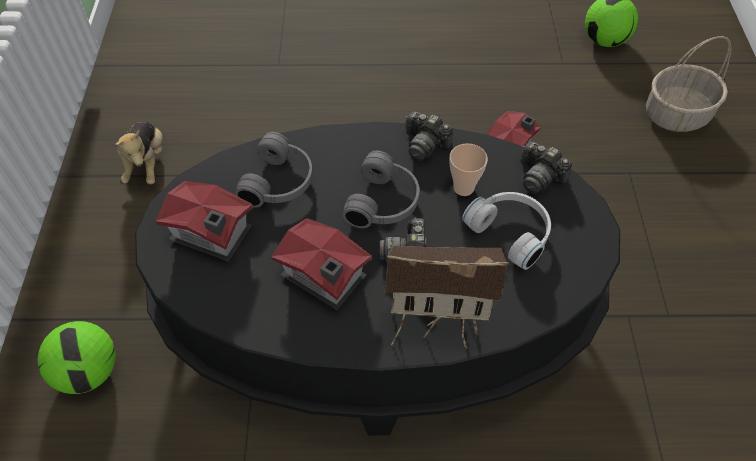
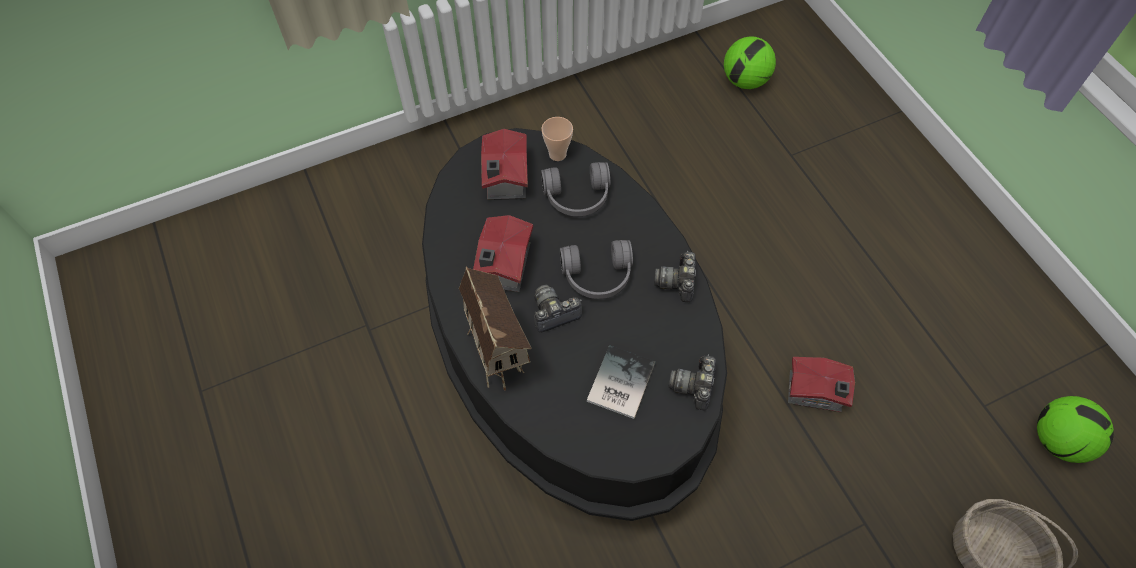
camera: 65 degrees right, 5 degrees up
(89, 372) = (428, 186): football -> football (744, 81)
(147, 163) = (620, 121): plush toy -> none
(463, 188) = (646, 329): cup -> cup (557, 154)
(511, 232) = (618, 383): white headphones -> book

